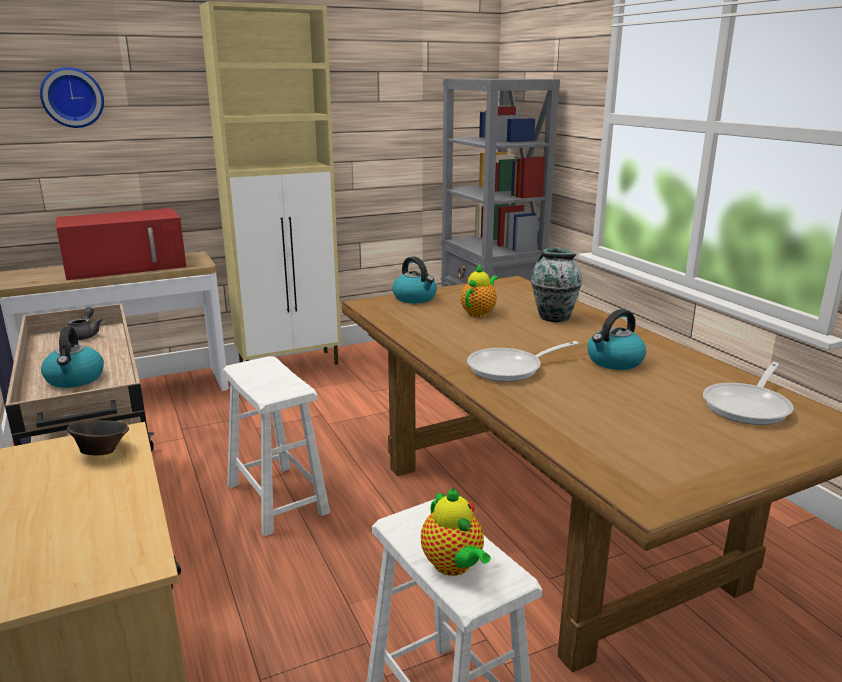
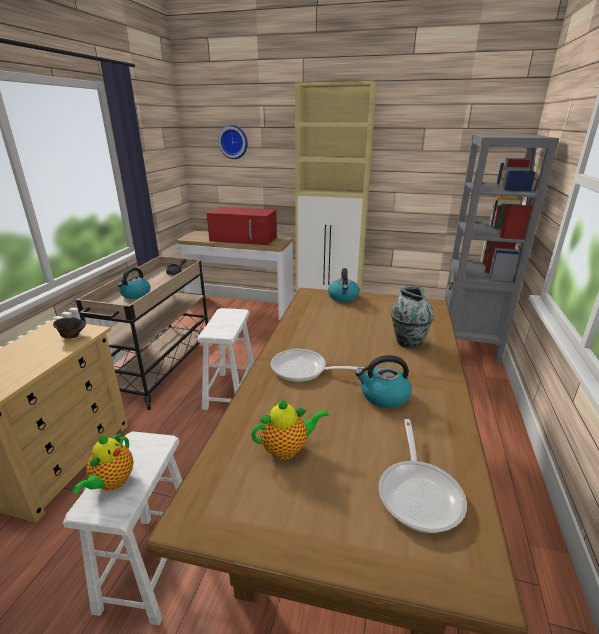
camera: 40 degrees right, 5 degrees up
(479, 313) = (363, 321): teapot -> teapot (287, 449)
(749, 406) = (419, 492): frying pan -> frying pan turned 75 degrees counterclockwise

